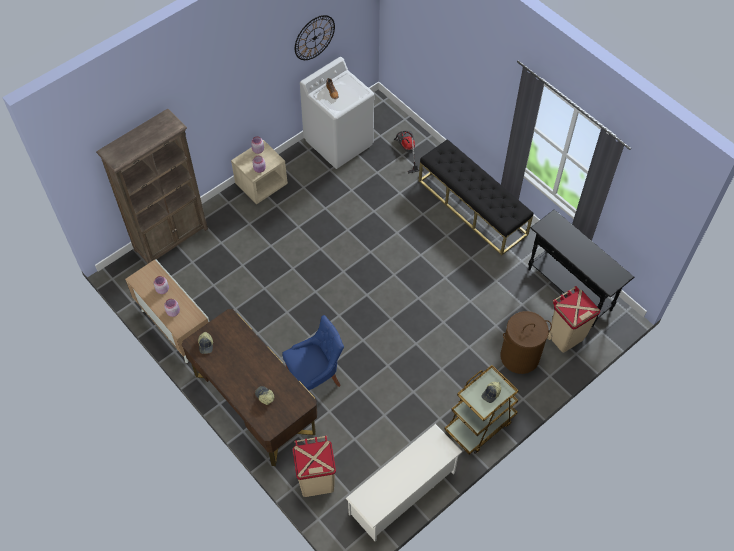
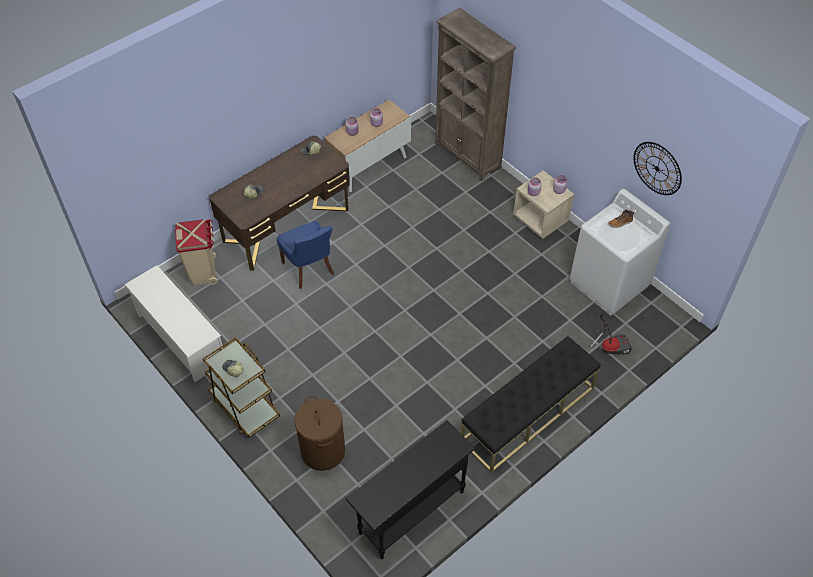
camera: 90 degrees right, 5 degrees down
(565, 336) = (346, 502): beige trash can -> none

